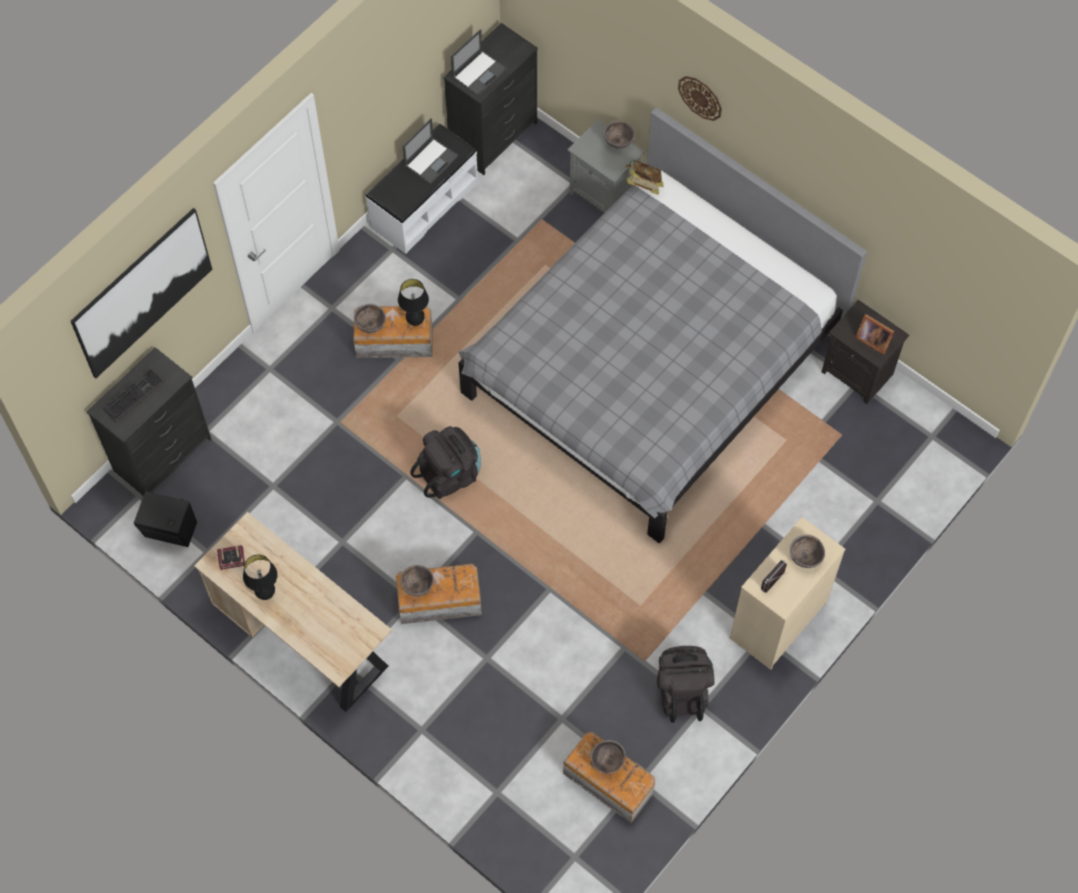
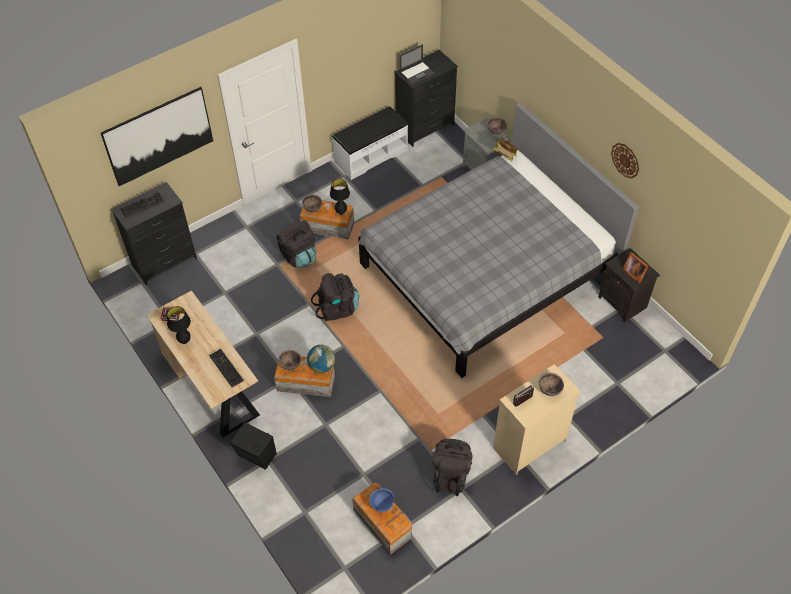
camera: 15 degrees right, 10 degrees down
(171, 532) = (152, 306): black speaker -> black speaker (256, 456)
(339, 622) = (225, 368): none -> keyboard
(365, 400) = (298, 256): none -> black backpack
(431, 160) = (378, 124): laptop -> none
(462, 576) = (322, 366): none -> globe
(607, 762) = (382, 505): brown bowl -> blue bowl
(700, 97) = (546, 92): wall clock -> wall clock (625, 160)

